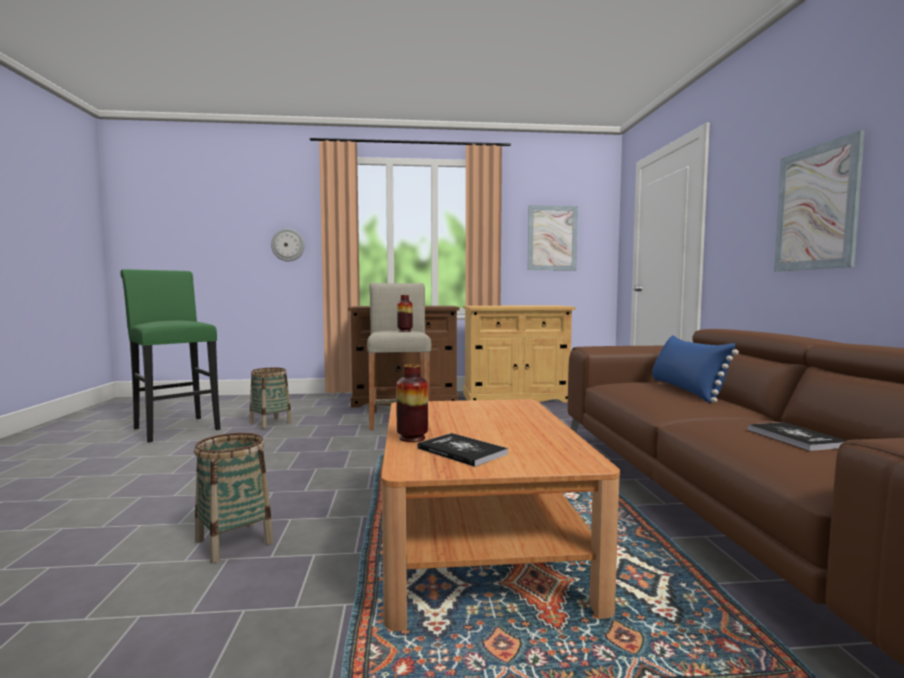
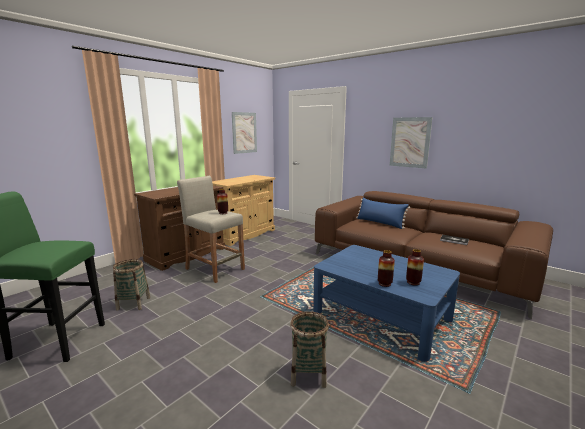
camera: 45 degrees left, 10 degrees up
(288, 245) = (57, 145): wall clock -> none
(462, 451) = (413, 282): book -> vase
(479, 540) = (381, 316): brown coffee table -> blue coffee table

